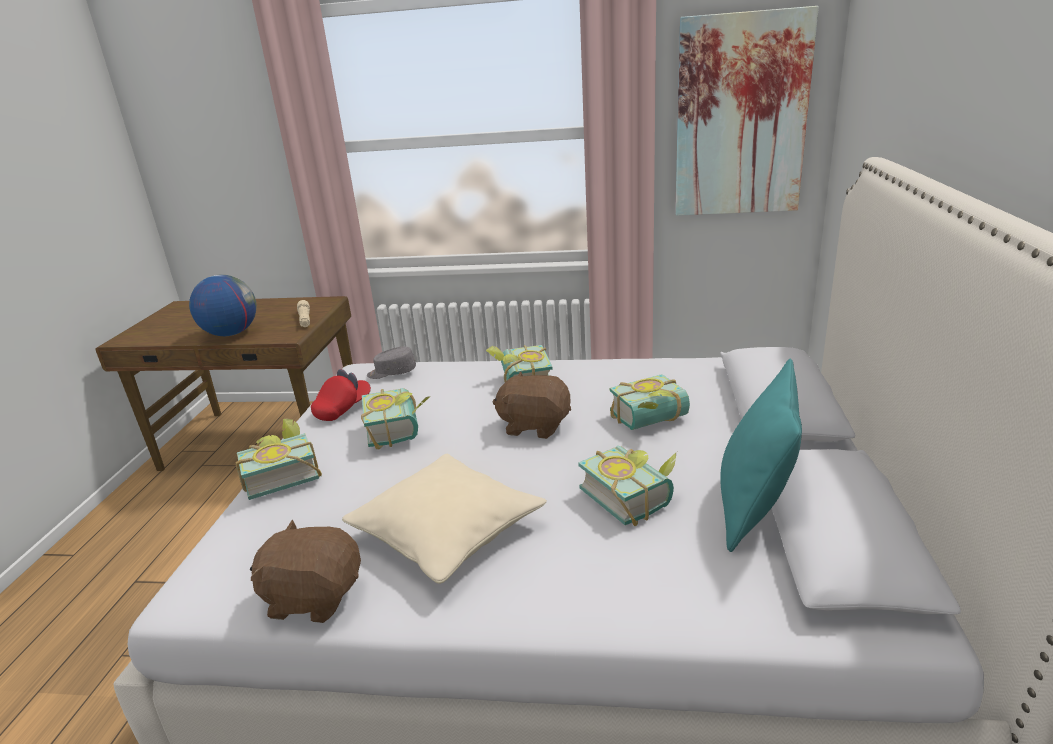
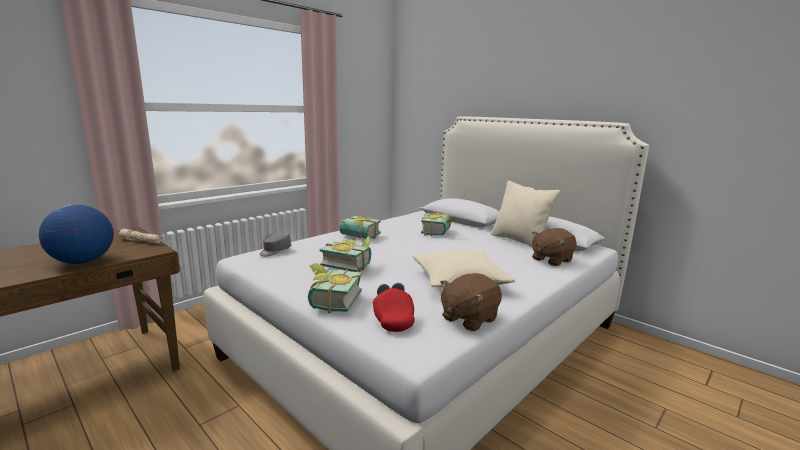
camera: 55 degrees left, 10 degrees down
(343, 408) = (286, 270): red cap -> red cap (392, 319)
(534, 425) = (403, 245): brown plush toy -> brown plush toy (551, 260)
(632, 496) = (486, 250): book -> none
(741, 117) = (363, 107): picture -> none
(753, 508) = (519, 241): turquoise pillow -> beige pillow

